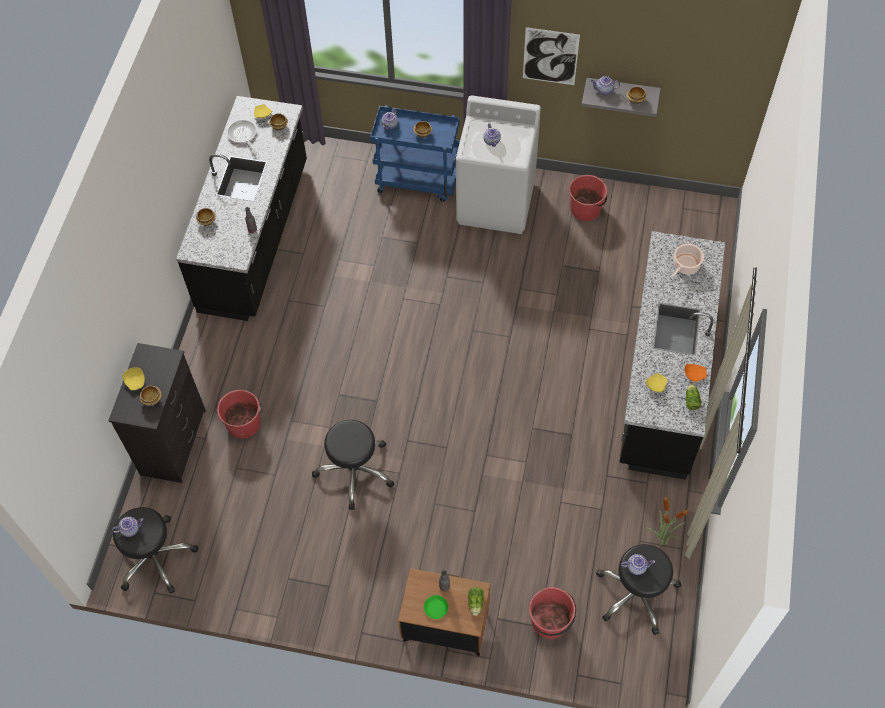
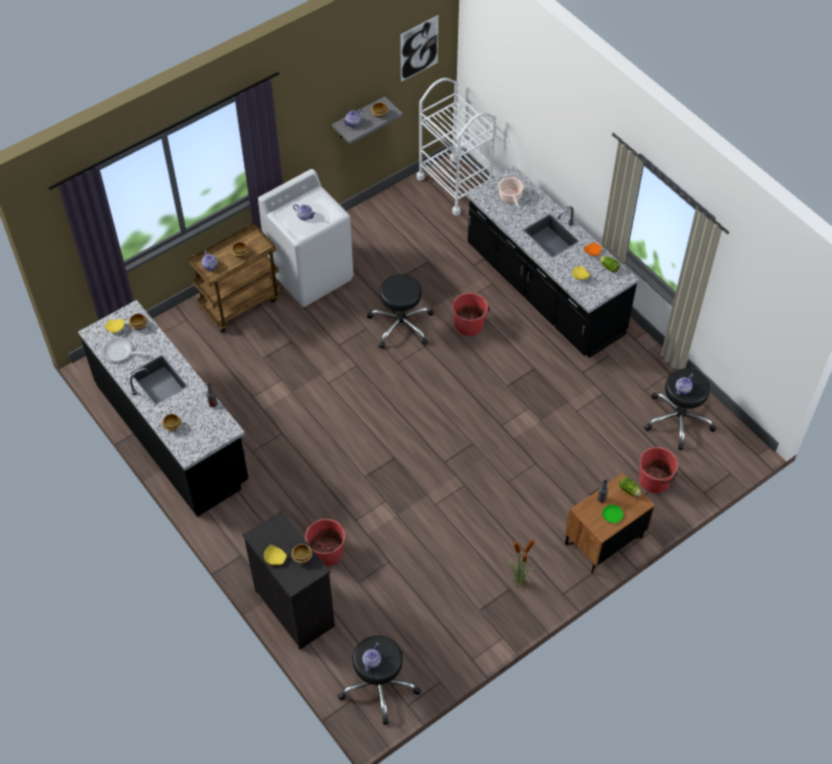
camera: 50 degrees left, 5 degrees down
(355, 470) = (436, 509): black stool -> black stool (401, 324)
(418, 181) = (240, 303): blue cart -> brown cart
(550, 56) = (302, 124): picture -> picture (419, 48)
(586, 208) = (372, 231): red bucket -> red bucket (469, 324)
(660, 540) = (654, 379): potted plant -> potted plant (518, 582)
(701, 227) = (455, 185): none -> white cart

